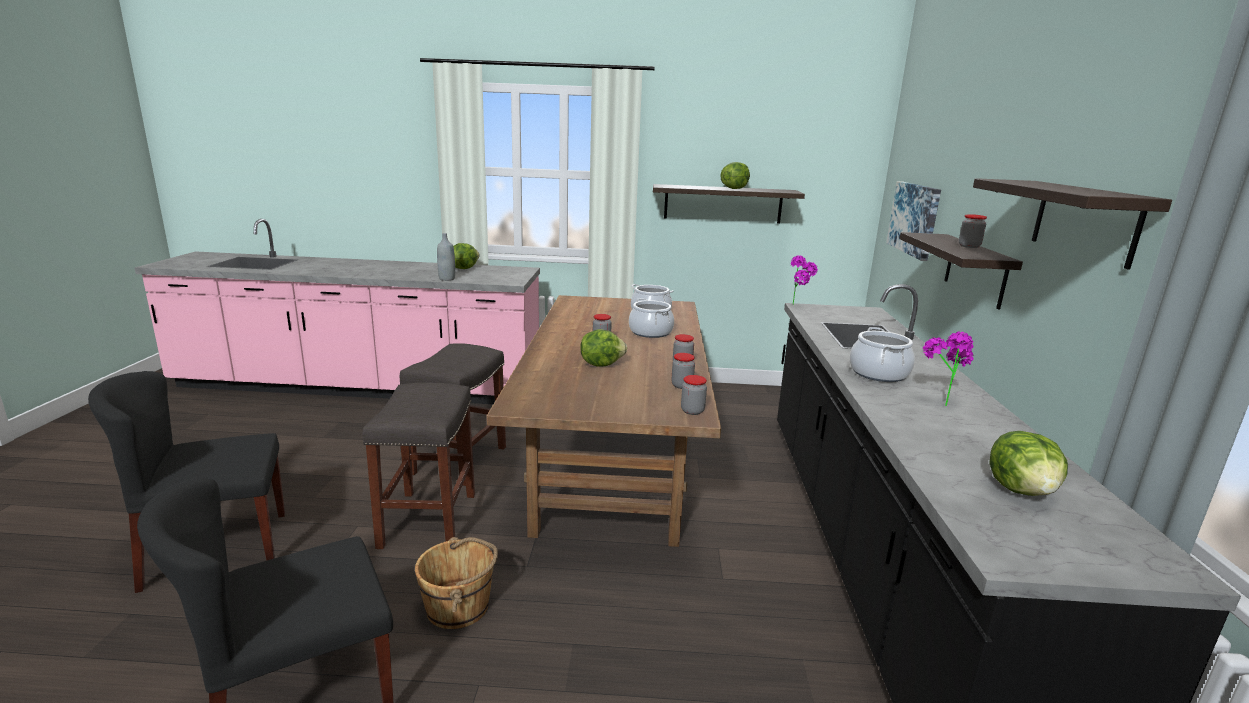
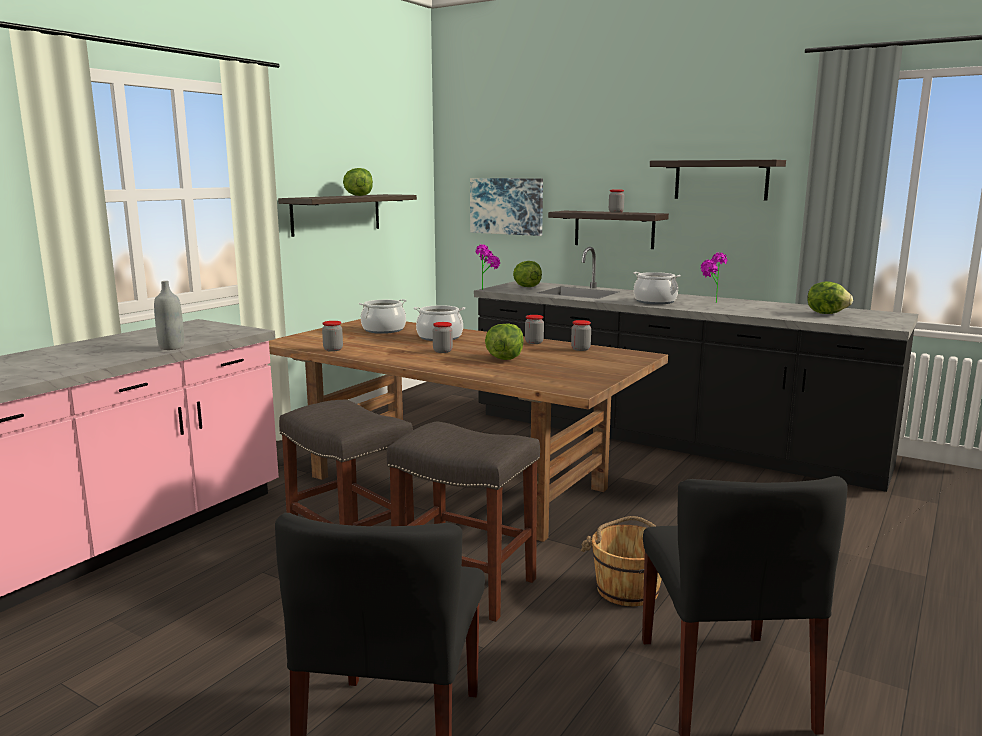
camera: 60 degrees left, 5 degrees down
(463, 268) = (127, 338): lettuce -> lettuce (526, 287)
(692, 411) = (633, 354): jar -> jar (333, 349)

